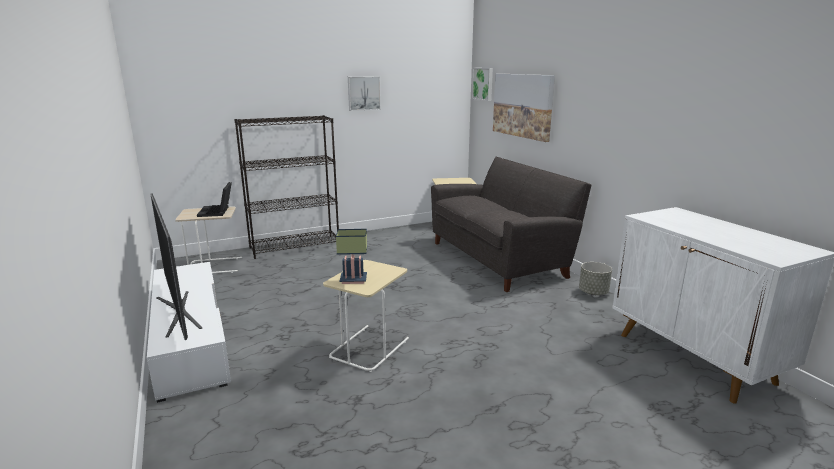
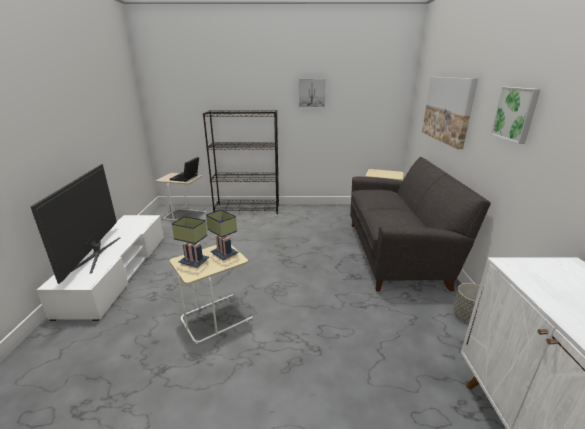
camera: 25 degrees right, 5 degrees up
(378, 268) = (226, 254): none -> table lamp
(483, 84) = (423, 87): picture -> picture (516, 114)

